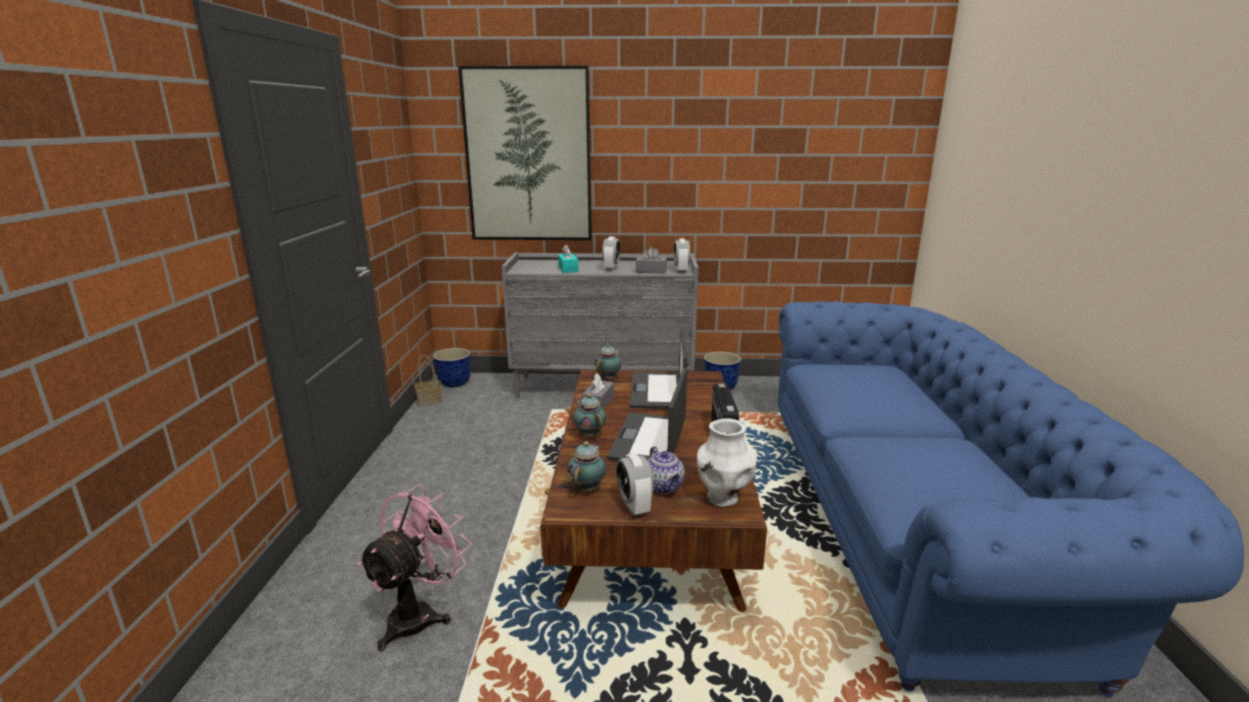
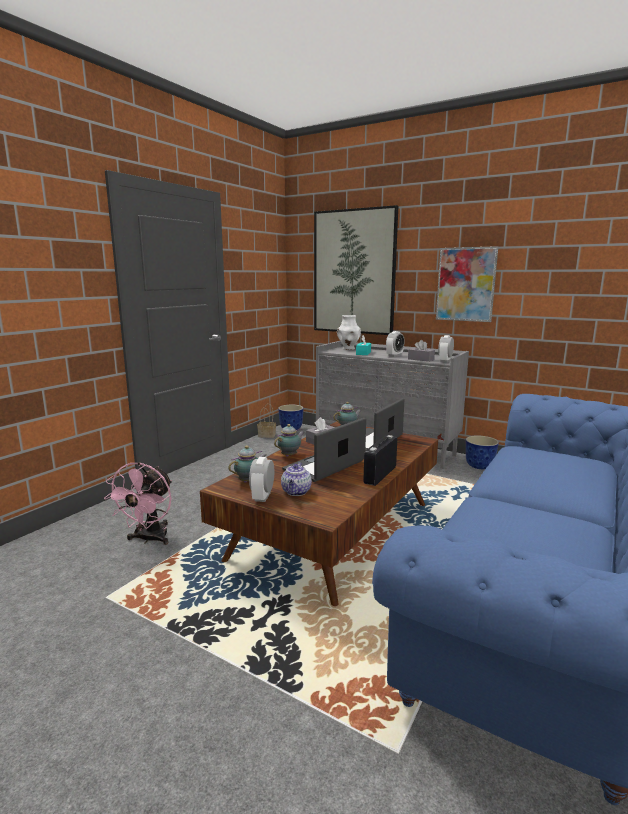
camera: 30 degrees right, 5 degrees down
(420, 614) = (149, 539): pink fan -> pink fan turned 135 degrees clockwise
(589, 435) = (290, 455): teapot -> teapot turned 45 degrees clockwise
(684, 172) = (466, 284): none -> picture
(722, 499) = (325, 508): white vase -> white vase (348, 349)

